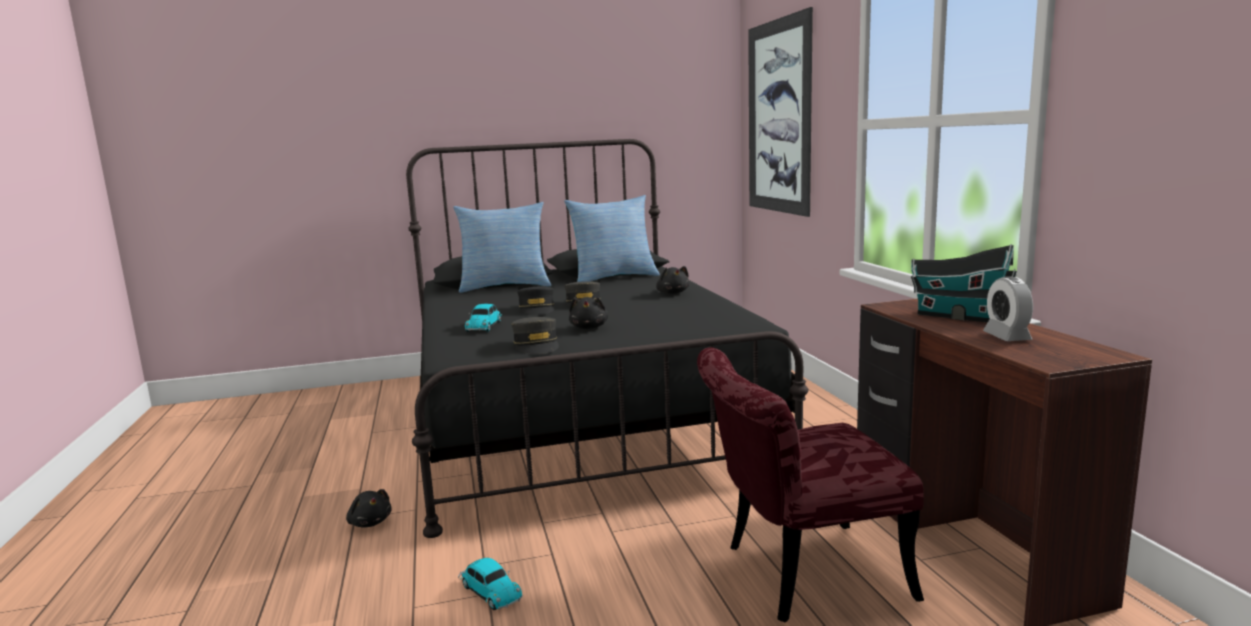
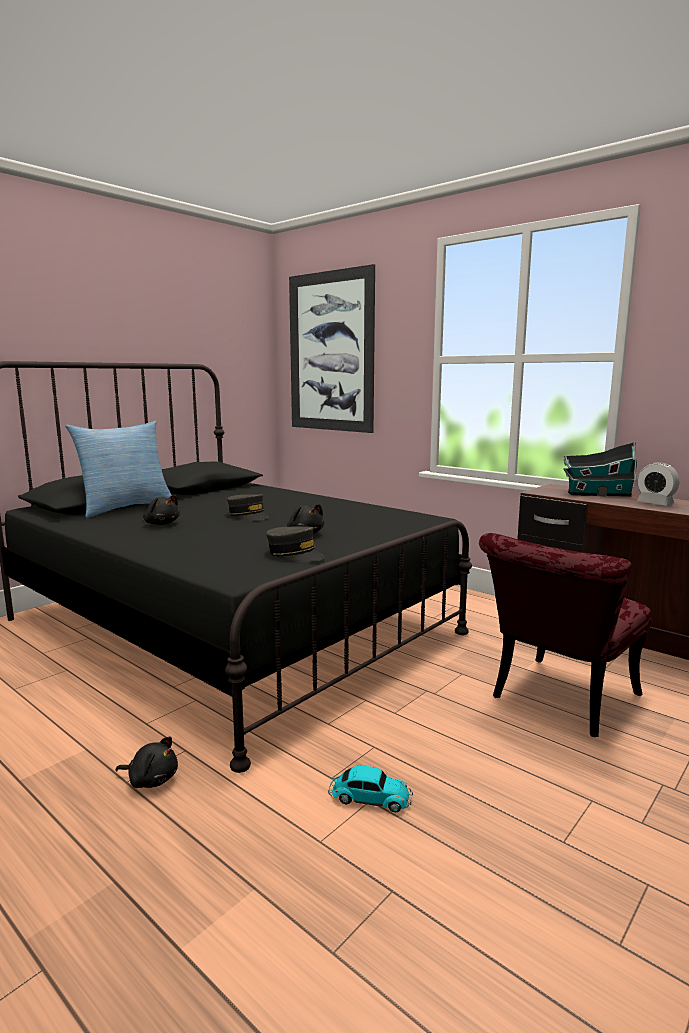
camera: 35 degrees left, 0 degrees up
(484, 326) = (197, 545): toy car -> none
(537, 309) = (214, 524): black cap -> none
(613, 278) = (221, 492): pillow -> none
(672, 293) = (306, 500): black plush toy -> black plush toy (161, 524)

